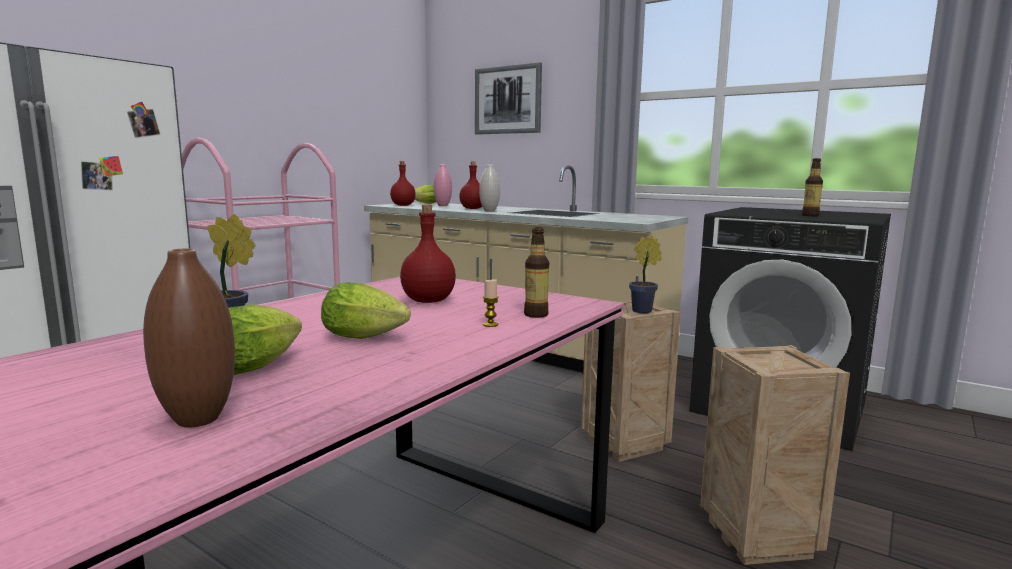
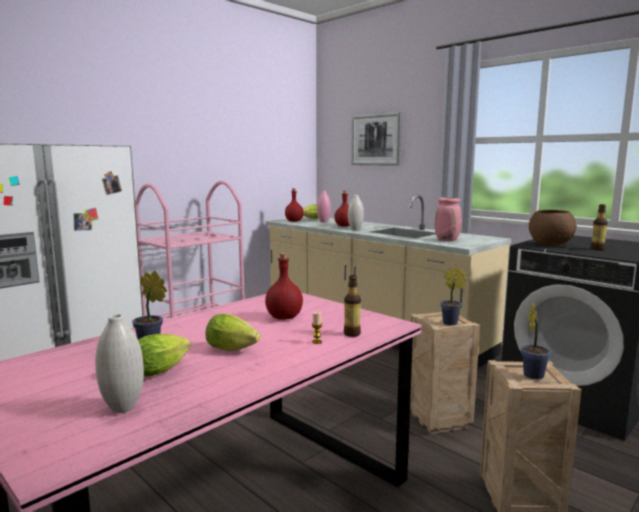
camera: 10 degrees right, 0 degrees up
(198, 419) = (123, 408): brown vase -> white vase
(614, 218) = (447, 240): none -> pink vase
(752, 213) = (550, 245): none -> brown bowl
(780, 359) = (533, 374): none -> potted plant

